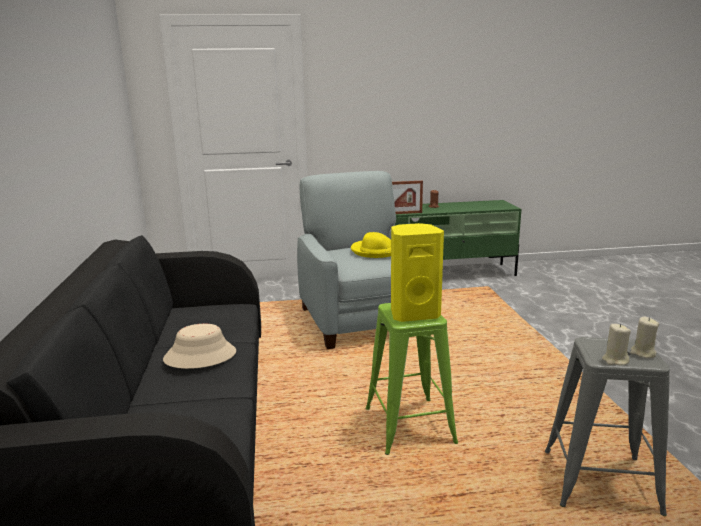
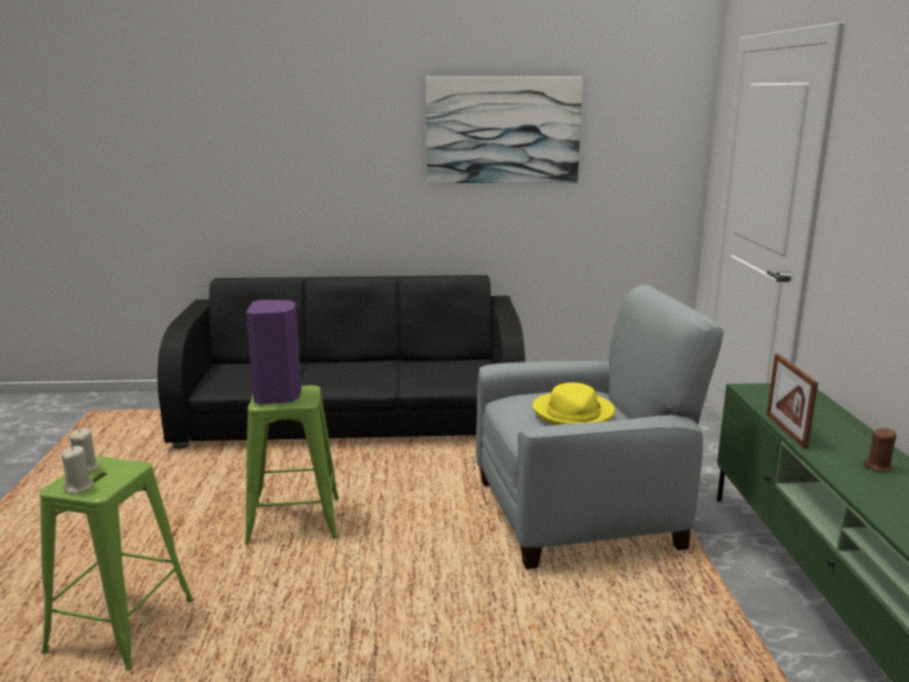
camera: 95 degrees right, 0 degrees up
(73, 86) = (503, 130): none -> picture
(200, 356) = (369, 374): beige hat -> none
(413, 314) = (278, 396): yellow speaker -> purple speaker
(601, 482) = (120, 627): grey stool -> green stool

